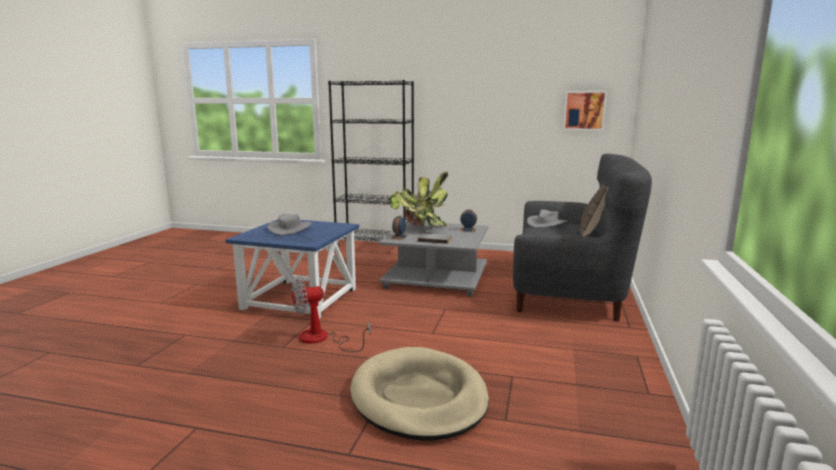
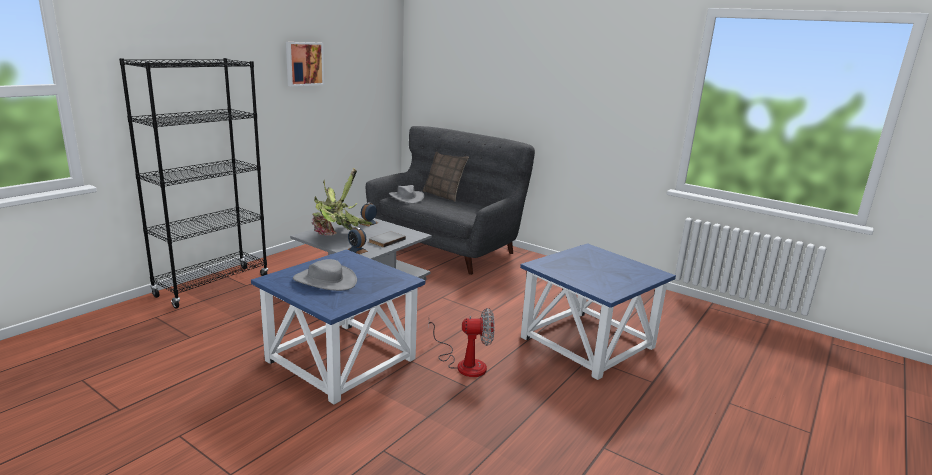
camera: 70 degrees left, 5 degrees up
(322, 339) = (464, 363): fan -> fan turned 90 degrees counterclockwise
(419, 398) = (589, 343): beige dog bed -> blue side table
(584, 110) = (373, 86): picture -> picture (304, 63)

